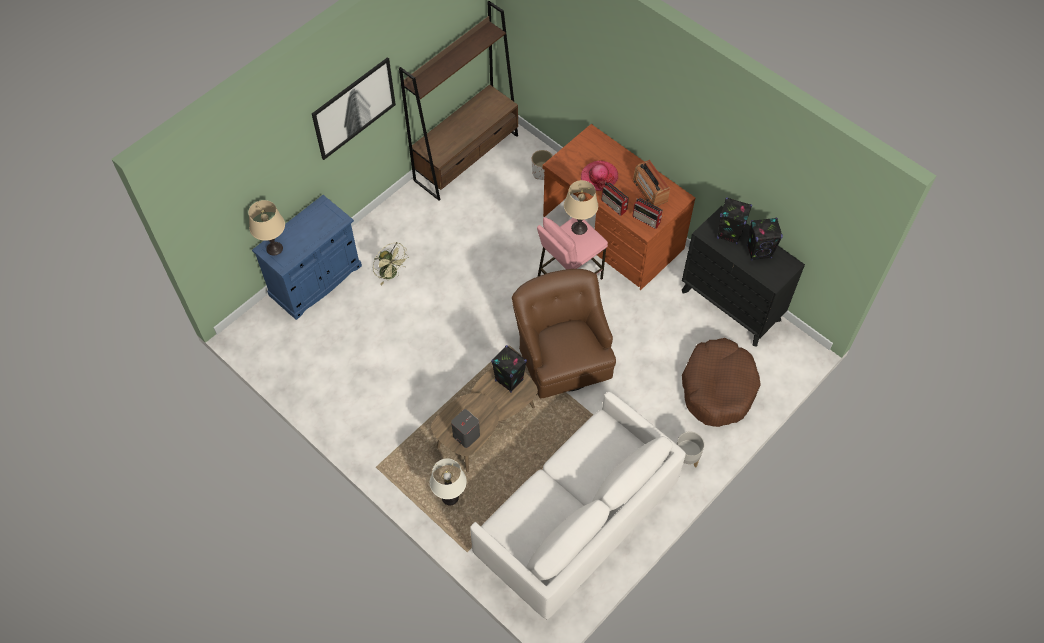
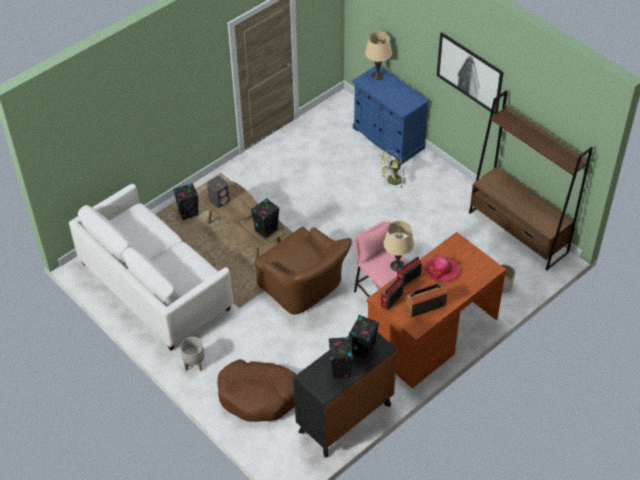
camera: 95 degrees right, 10 degrees down
(450, 497) = (188, 213): white table lamp -> black speaker
(562, 354) = (305, 288): brown armchair -> brown armchair turned 60 degrees clockwise

